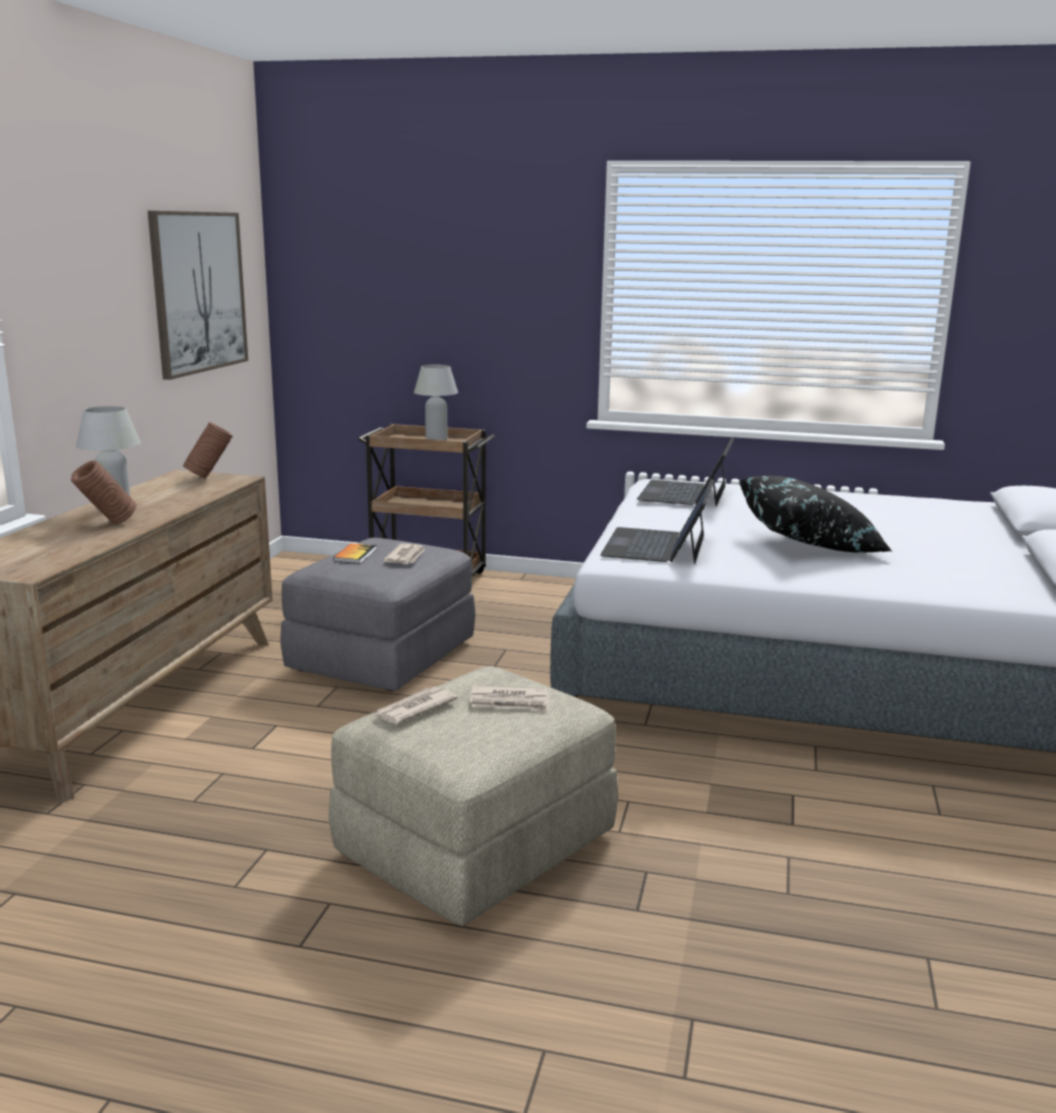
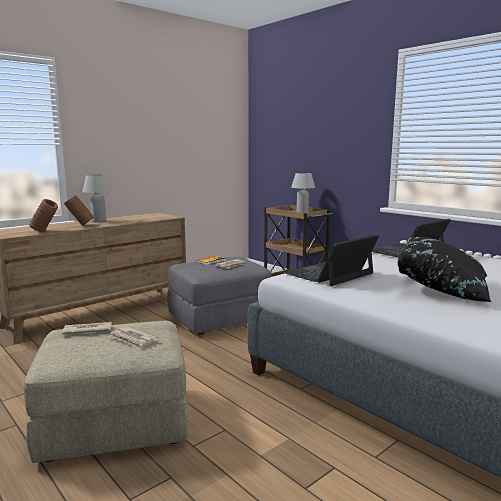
camera: 35 degrees right, 5 degrees down
(199, 292) = (196, 134): picture -> none
(210, 477) = (162, 216): brown vase -> brown vase (45, 231)

